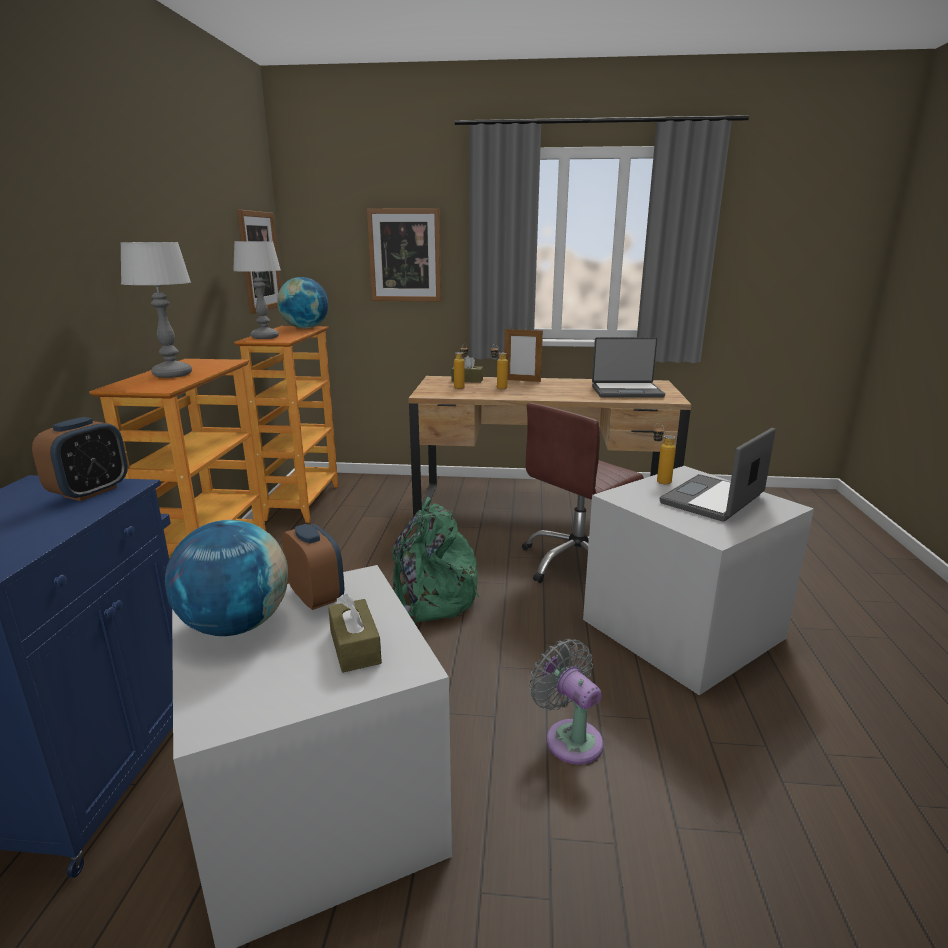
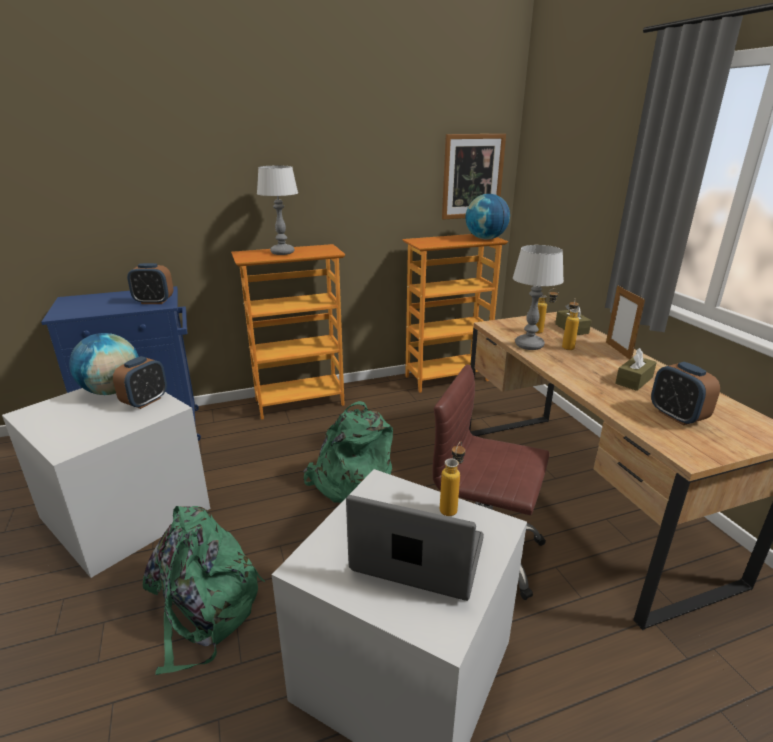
camera: 65 degrees right, 5 degrees up
(265, 337) = (429, 240): table lamp -> table lamp (529, 345)
(355, 647) = (88, 428): brown tissue box -> brown tissue box (634, 380)
(404, 255) = (589, 183): picture -> none
(570, 737) = (204, 610): grey fan -> green backpack
(626, 391) = (677, 416): laptop -> alarm clock

